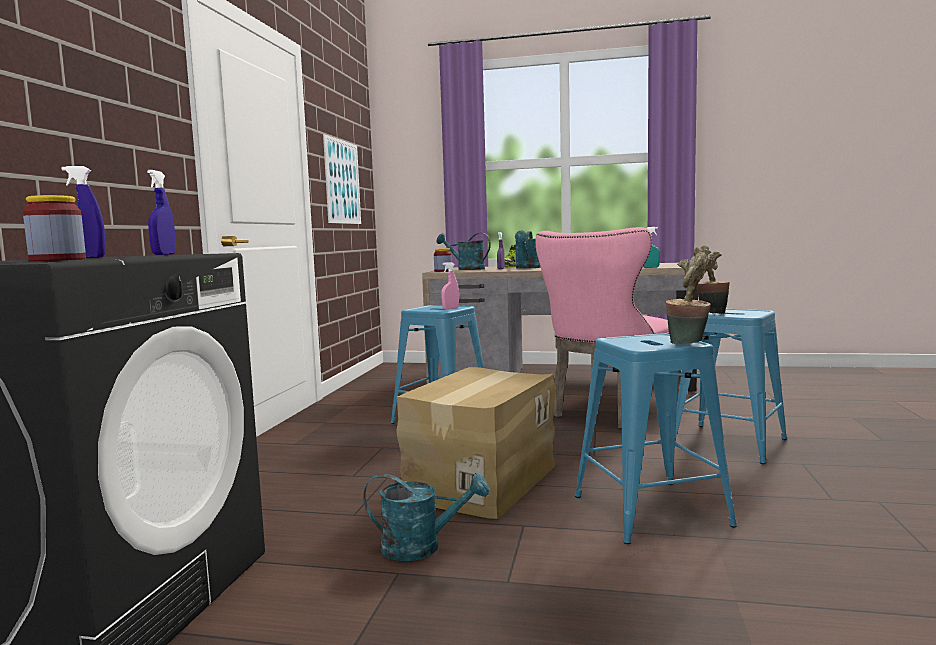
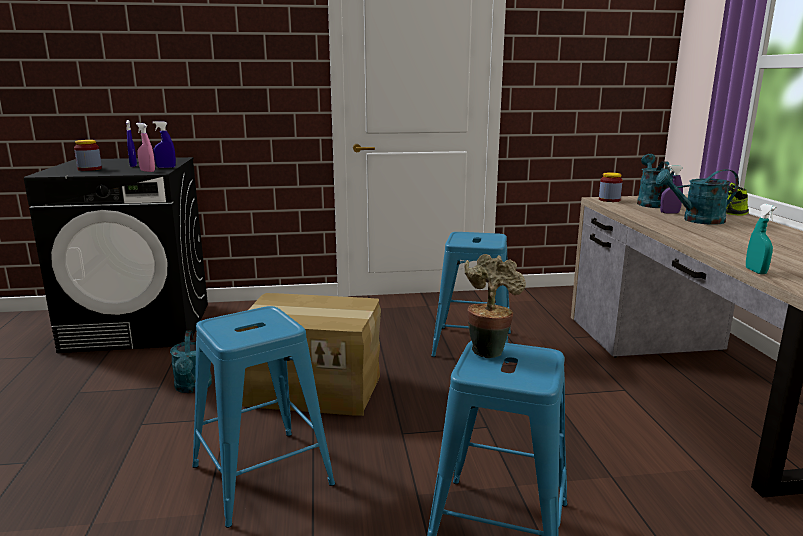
camera: 70 degrees right, 10 degrees up
(342, 182) = (582, 84): picture -> none
(450, 309) = (470, 243): pink spray bottle -> pink spray bottle (147, 171)
(608, 412) = (573, 429): pink chair -> none
(689, 343) = (230, 340): potted plant -> none

